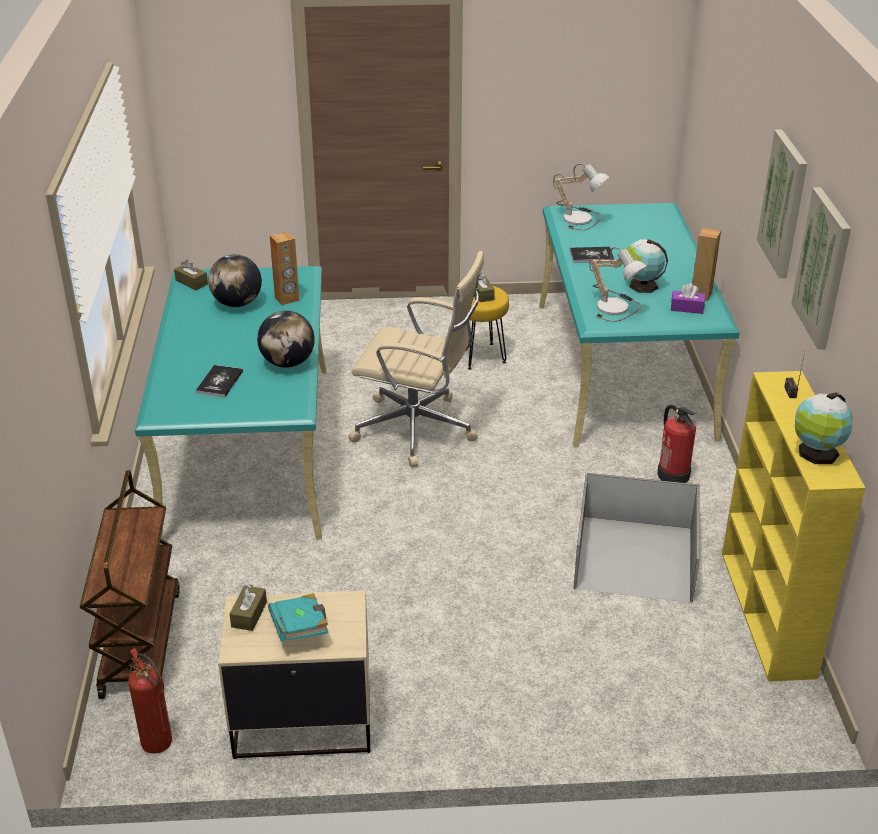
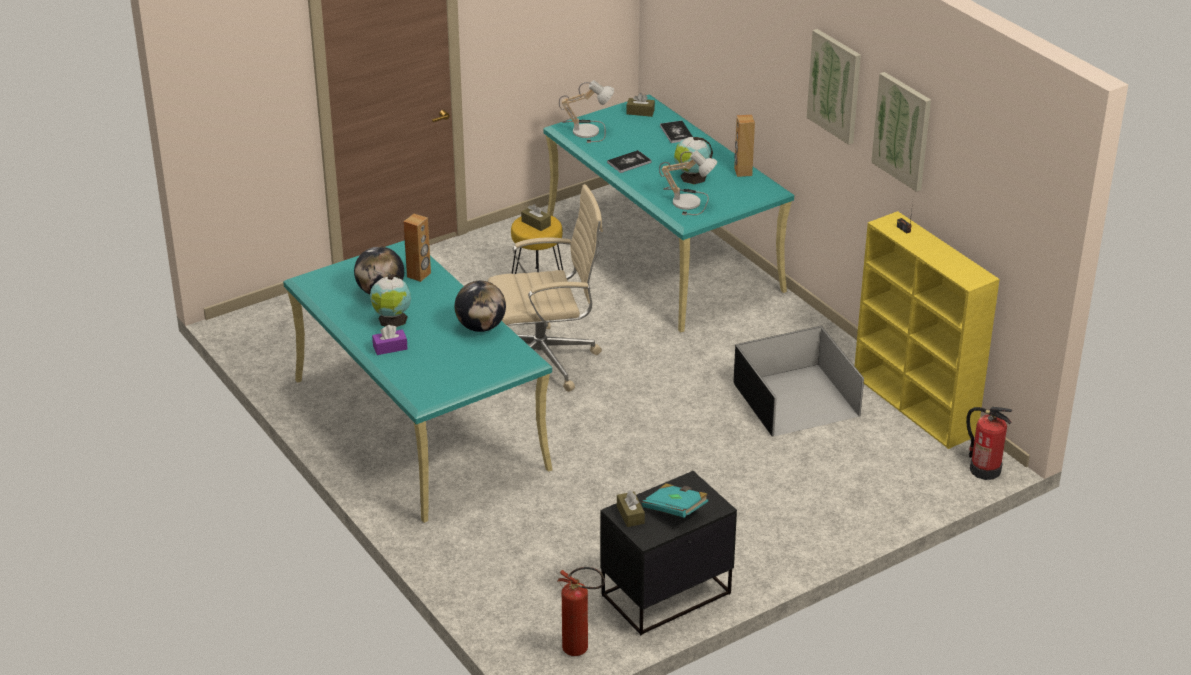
camera: 30 degrees left, 0 degrees up
(140, 642) = (489, 592): brown cart -> none
(191, 282) = (317, 286): brown tissue box -> brown tissue box (640, 112)
(219, 382) = (443, 360): book -> book (676, 133)
(302, 721) = (664, 594): beige nightstand -> black nightstand
(673, 474) = (772, 329): fire extinguisher -> fire extinguisher (984, 469)
(687, 308) = (742, 186): purple tissue box -> purple tissue box (390, 347)
(817, 453) = (954, 266): globe -> globe (392, 320)

